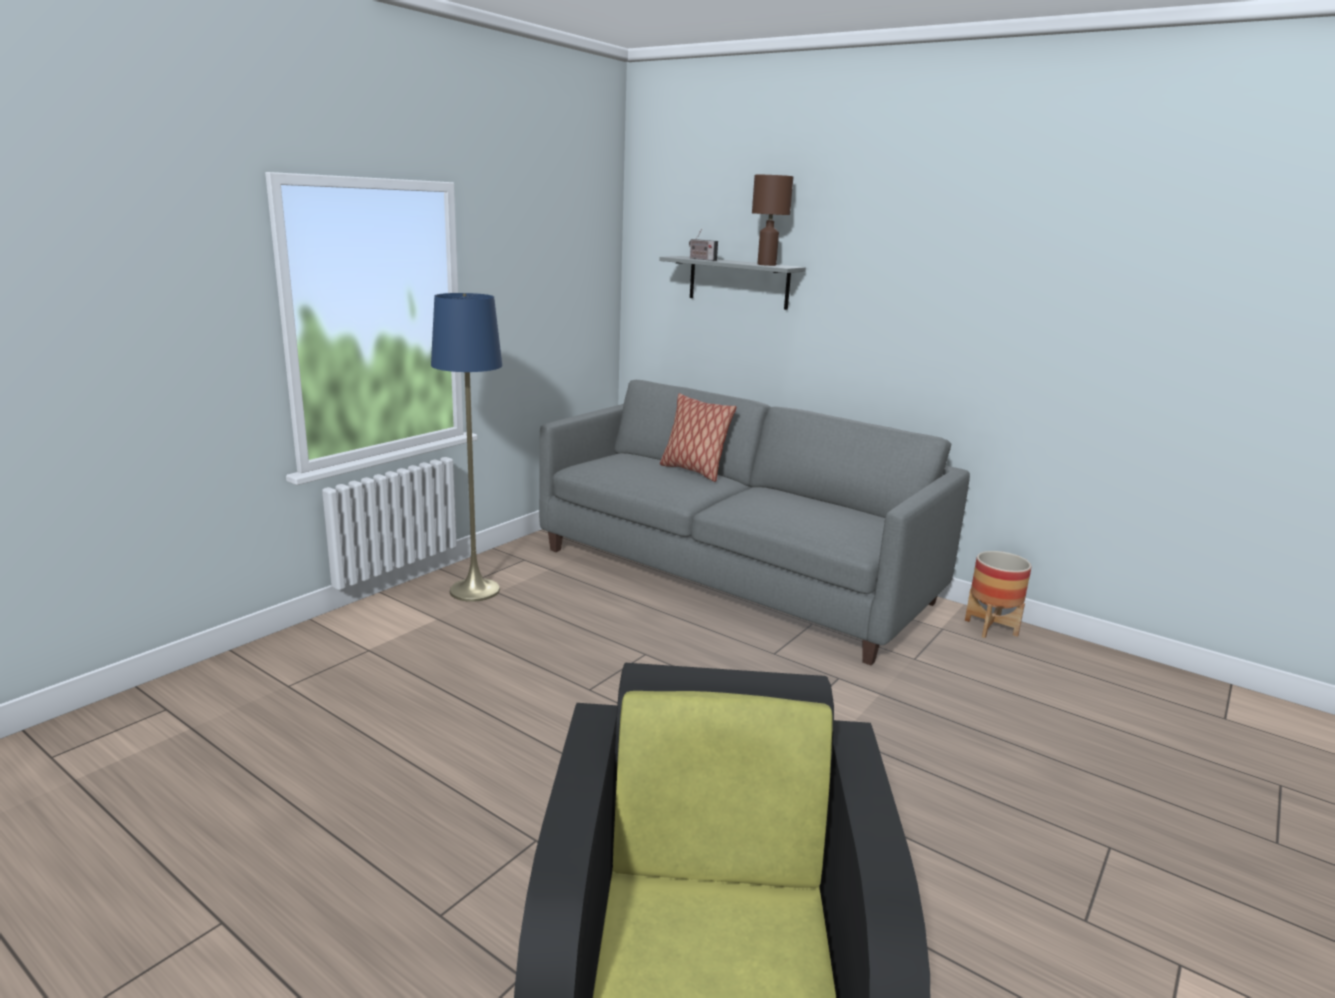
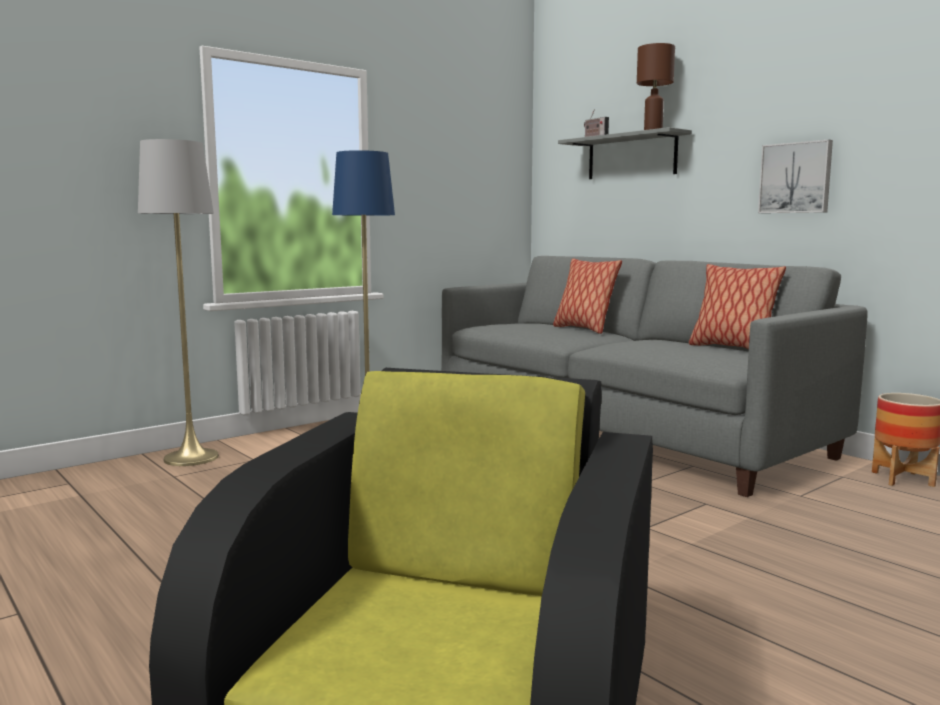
camera: 15 degrees right, 10 degrees down
(293, 652) = (191, 458): none -> grey floor lamp
(848, 509) = (731, 348): none -> pillow
(910, 336) = (796, 178): none -> picture

